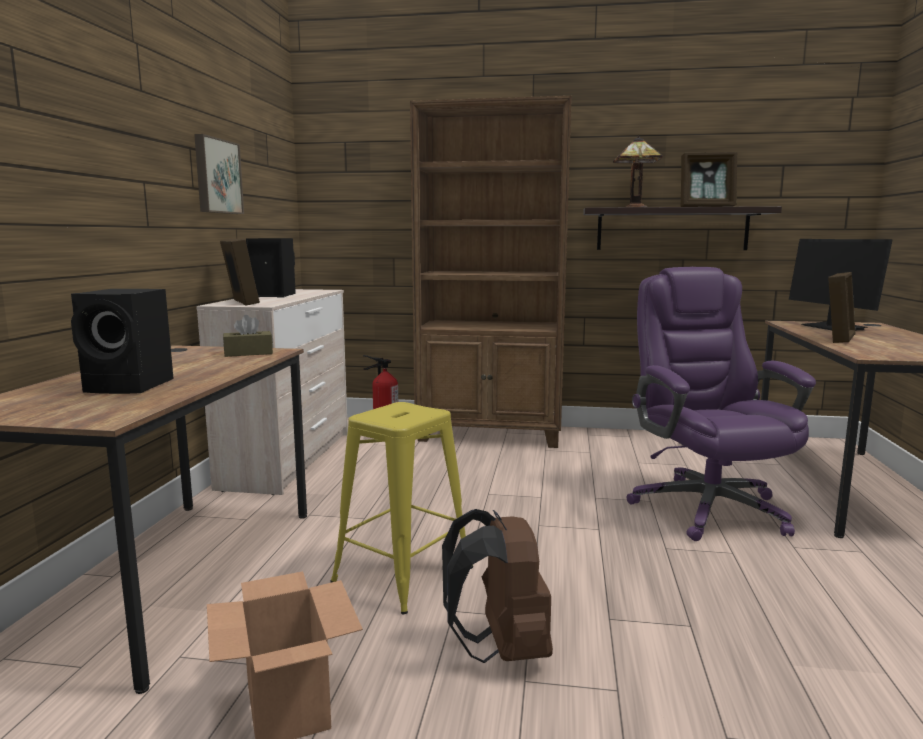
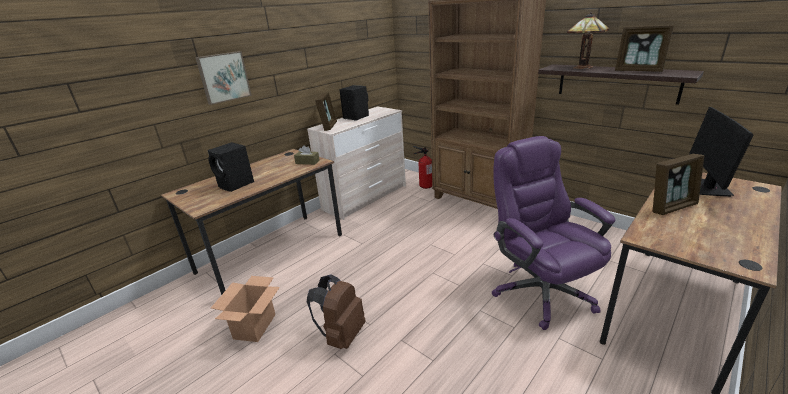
camera: 35 degrees right, 15 degrees up
(216, 176) = (323, 57): picture -> picture (223, 77)
(403, 574) = (345, 281): yellow stool -> none
(707, 508) = (541, 291): purple office chair -> purple office chair turned 45 degrees counterclockwise

